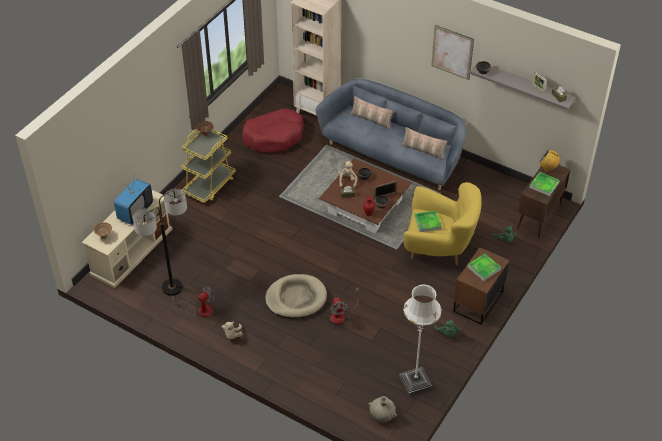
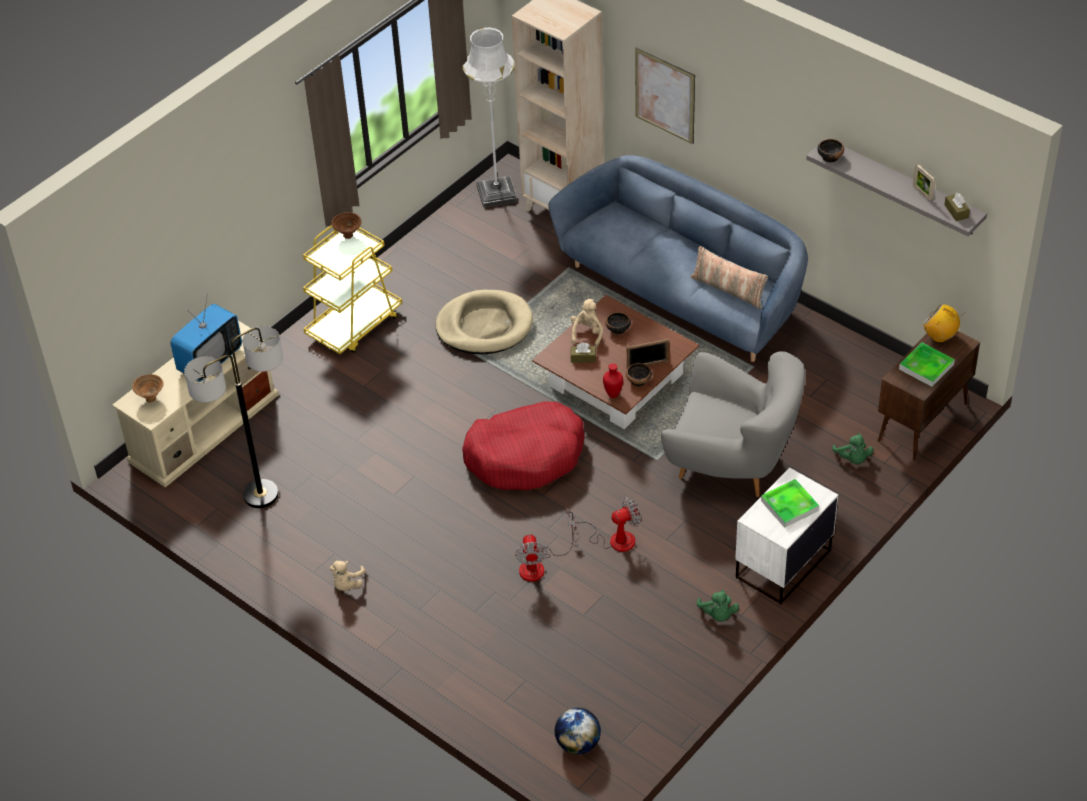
camera: 10 degrees right, 0 degrees up
(200, 310) = (301, 536): fan -> fan (613, 539)
(274, 137) = (480, 247): red dog bed -> red dog bed (525, 456)
(296, 298) = (467, 531): beige dog bed -> beige dog bed (484, 326)
(371, 119) = (647, 228): pillow -> none
(382, 414) = (578, 744): beige vase -> globe
(415, 381) = (646, 693): white floor lamp -> white floor lamp (496, 193)
(427, 223) = (710, 417): tray -> none
(438, 248) = (731, 464): yellow armchair -> grey armchair
(452, 52) = (783, 120): picture -> picture (665, 95)
(477, 302) = (782, 564): brown nightstand -> white nightstand

